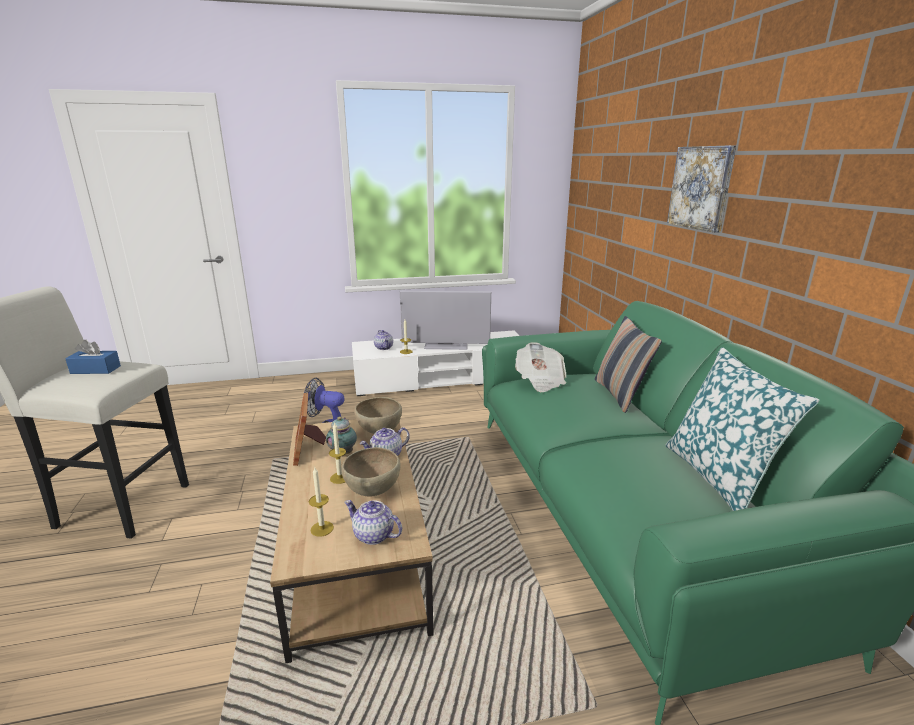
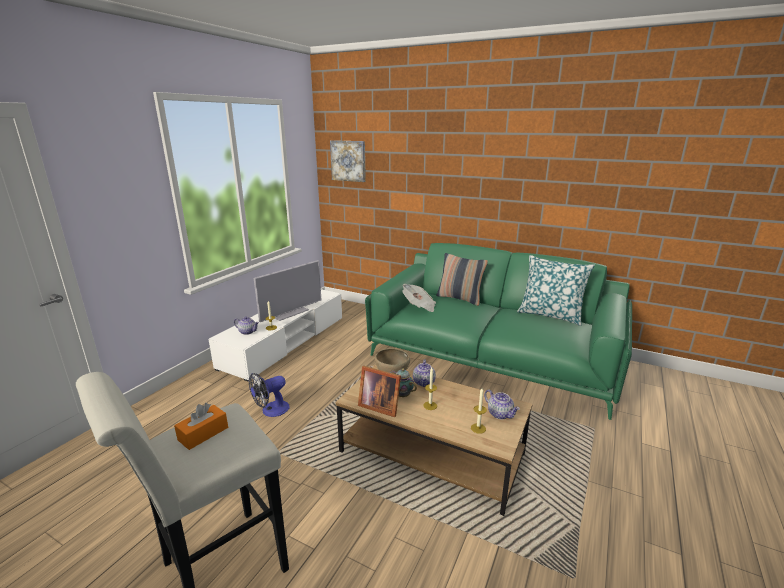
camera: 50 degrees left, 0 degrees up
(95, 370) = (203, 434): blue tissue box -> orange tissue box
(373, 491) = (458, 399): brown bowl -> none
(373, 535) = (500, 414): teapot -> teapot turned 105 degrees counterclockwise
(701, 187) = (461, 174): picture -> picture (348, 161)

